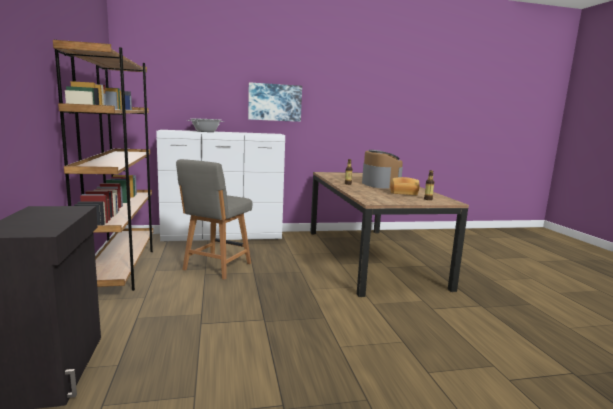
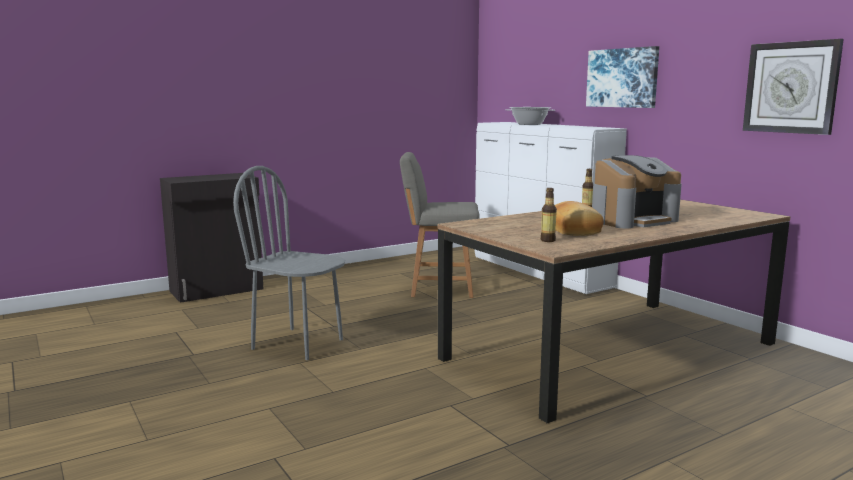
camera: 70 degrees right, 0 degrees up
(121, 269) = (389, 264): brown bookcase -> none
(295, 341) = (298, 344): none -> grey chair
(374, 114) = (791, 87): none -> wall clock

